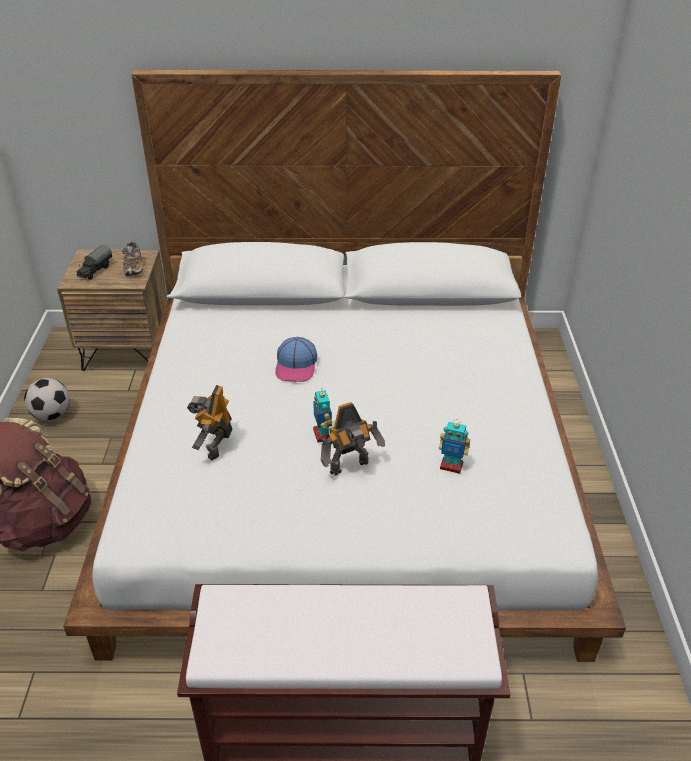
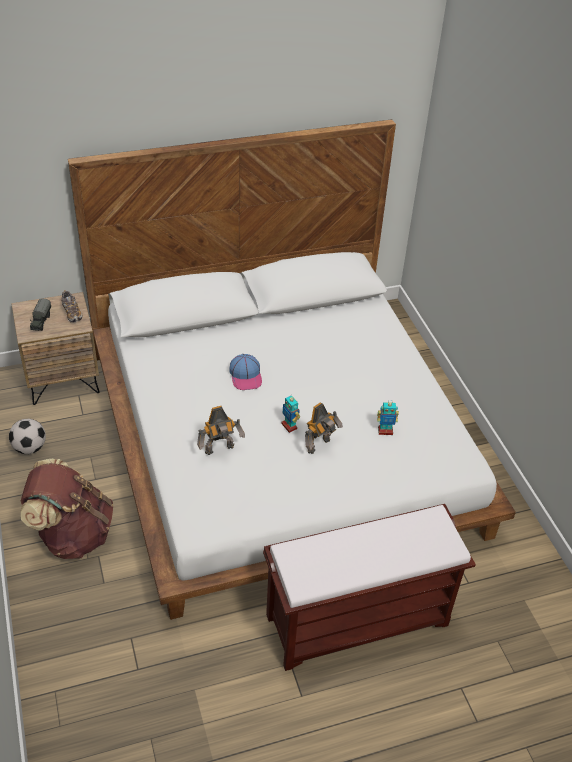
camera: 20 degrees left, 5 degrees up
(215, 445) = (220, 450): toy robot -> toy robot turned 105 degrees counterclockwise

